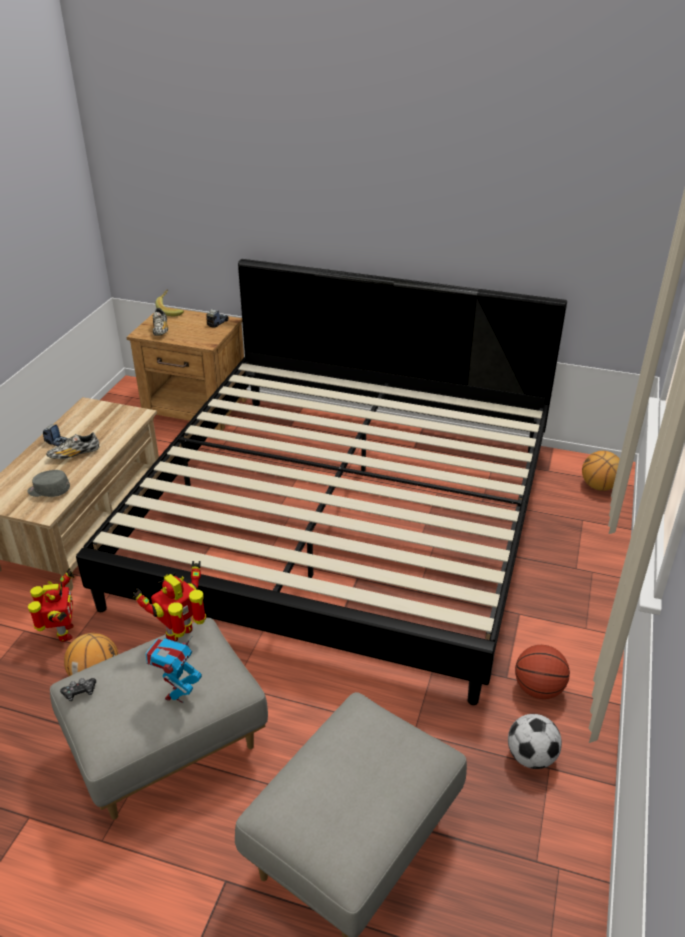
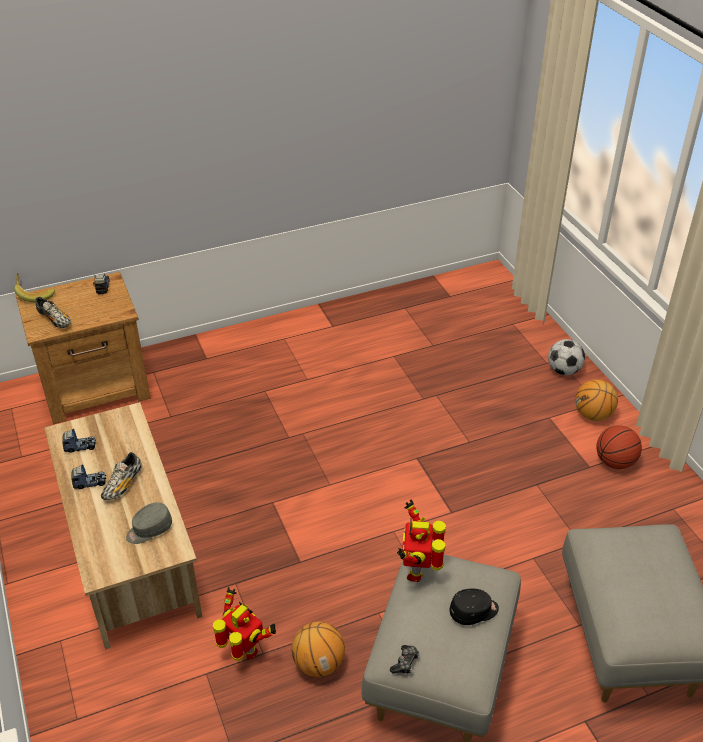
camera: 40 degrees left, 5 degrees up
(84, 419) = (80, 446): none -> toy truck
(178, 694) = (474, 612): toy robot -> black cap
(342, 520) = (351, 418): bed -> none
(531, 757) = (657, 509): football -> football (563, 370)
(599, 486) = (496, 291): basketball -> basketball (593, 415)

